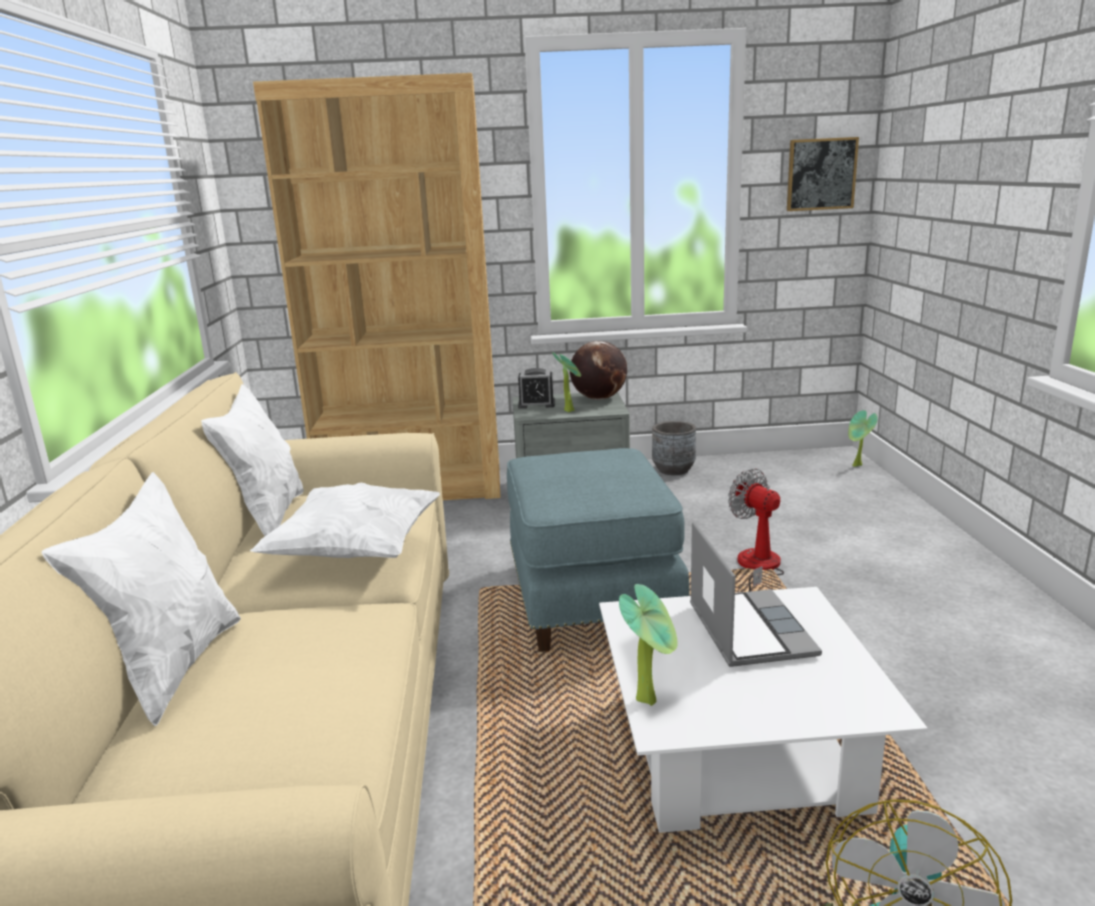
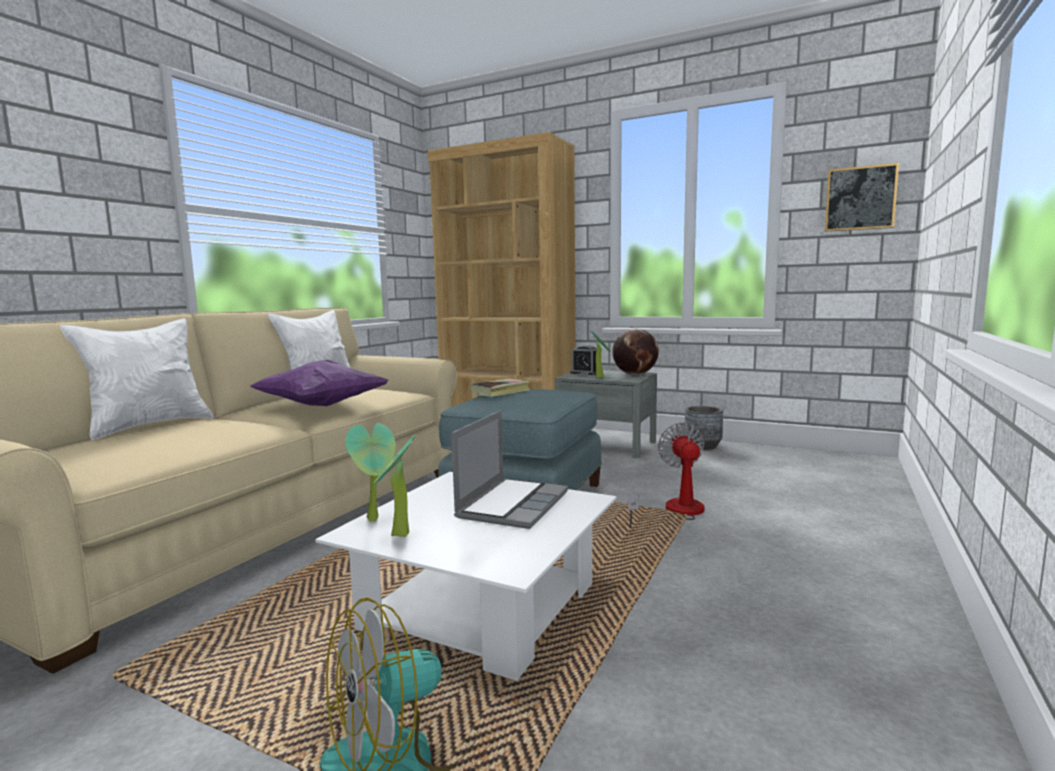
camera: 30 degrees right, 10 degrees down
(355, 551) = (321, 406): white pillow -> purple pillow
(551, 472) = (500, 391): none -> book
(857, 466) = (880, 470): potted plant -> potted plant (397, 536)

